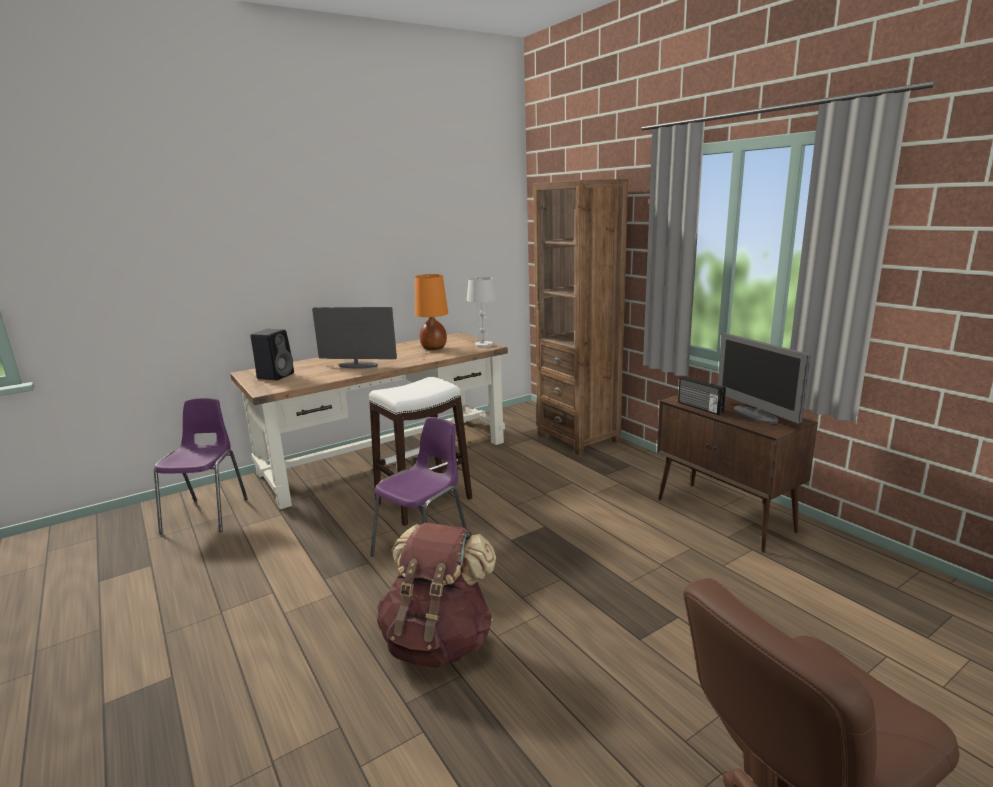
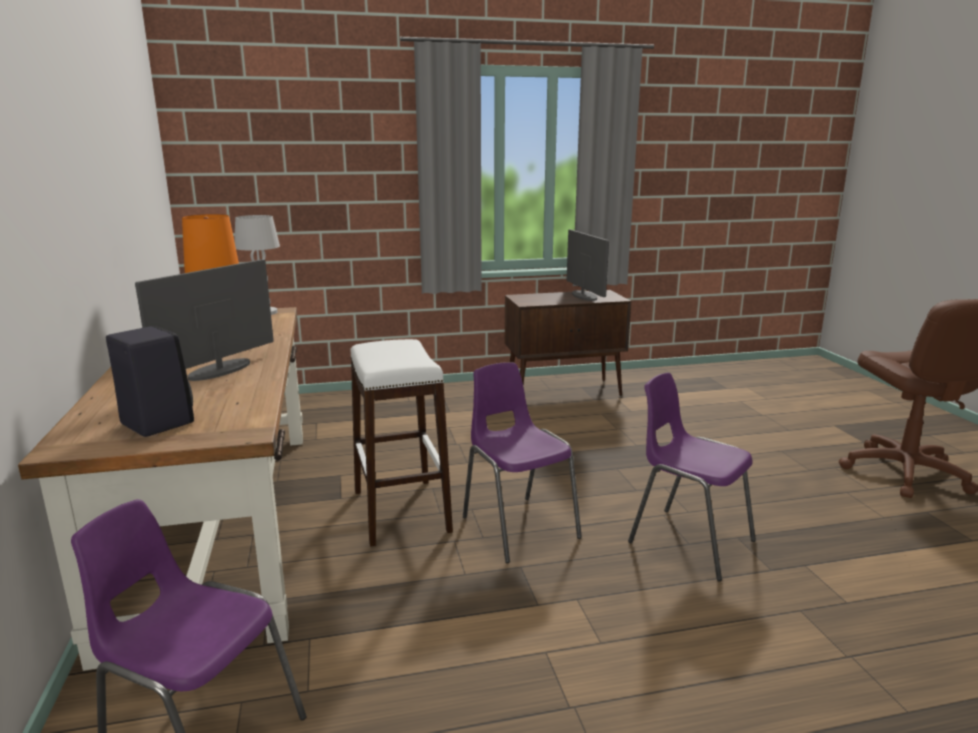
camera: 70 degrees left, 0 degrees up
(439, 641) = (688, 541): brown backpack -> purple chair
(578, 438) = (351, 403): brown bookcase -> none
(699, 408) = (551, 302): radio -> none
(755, 415) = (584, 296): monitor -> monitor turned 105 degrees counterclockwise

